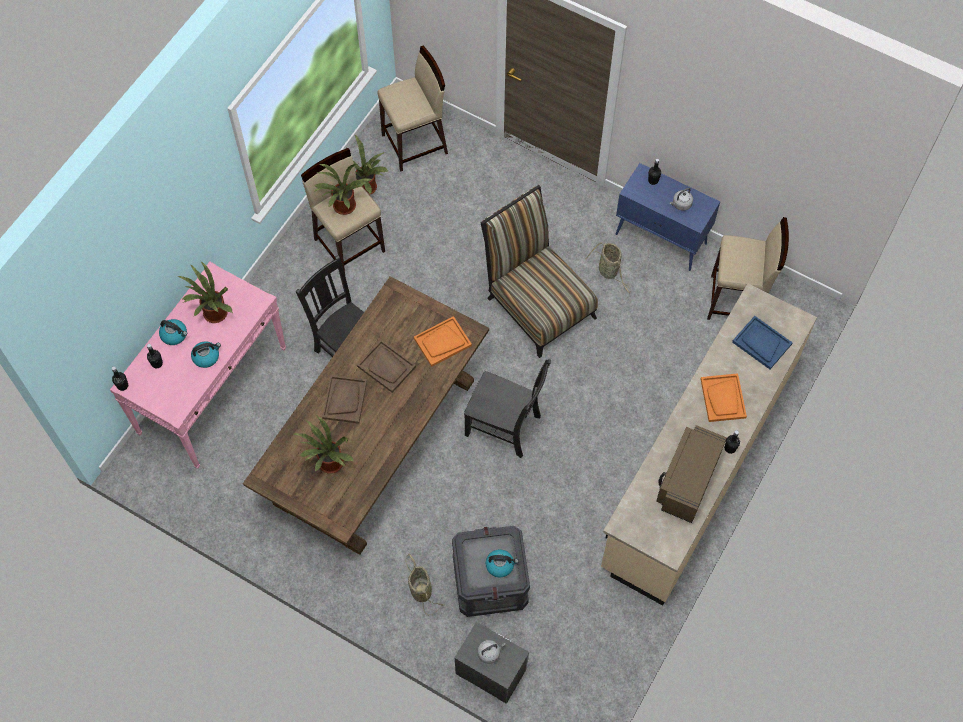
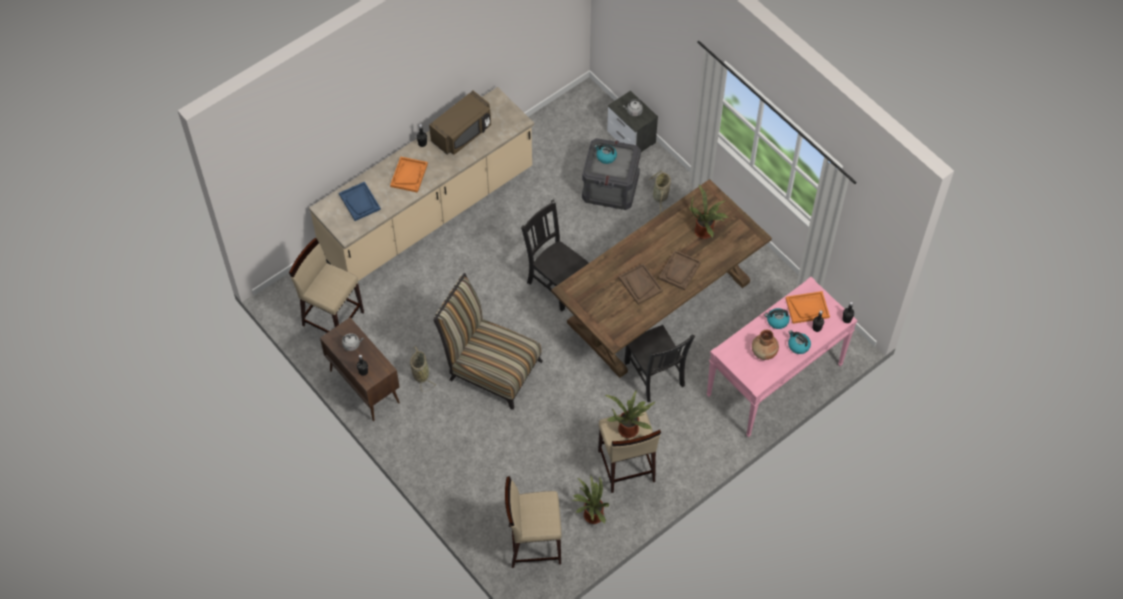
camera: 160 degrees left, 5 degrees down
(213, 314) = (764, 352): potted plant -> brown vase
(442, 342) = (591, 289): orange tray -> orange tray (807, 308)
(537, 302) = (490, 367): chair -> chair turned 135 degrees clockwise
(661, 239) = (364, 386): blue cabinet -> brown cabinet

